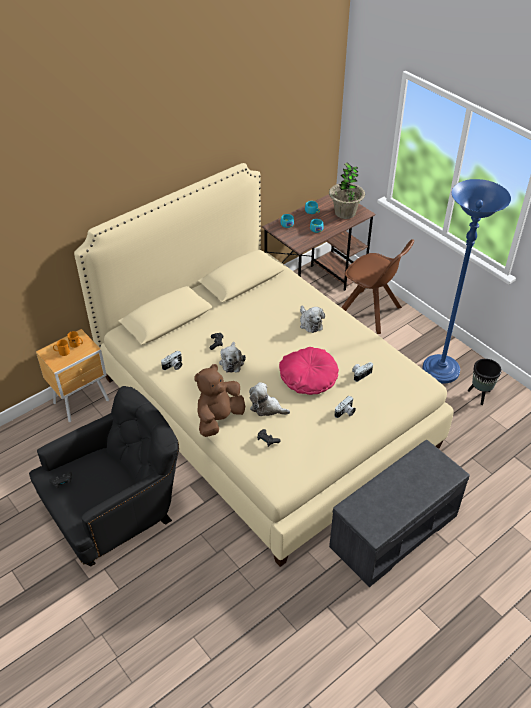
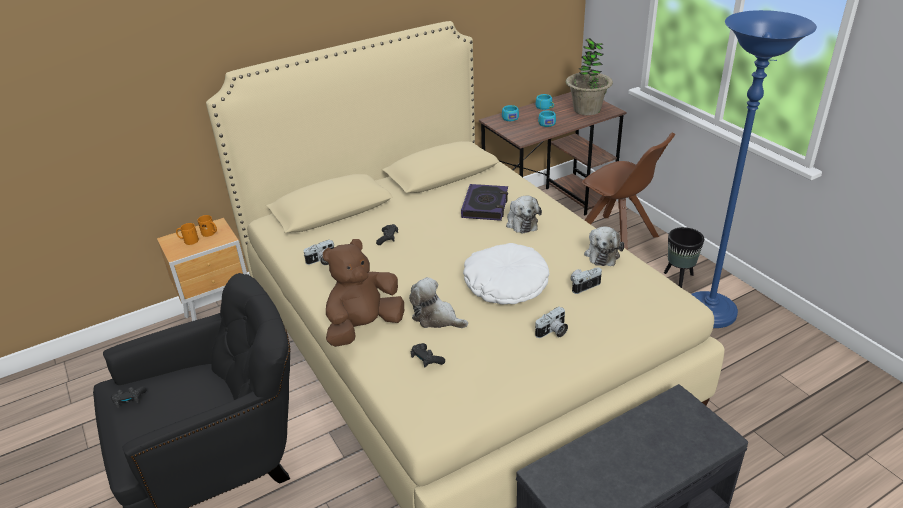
camera: 10 degrees right, 10 degrees down
(232, 362) = (402, 260): plush toy -> plush toy (602, 254)
(281, 309) = (485, 206): none -> book
(309, 378) = (506, 285): pink pillow -> white pillow
(480, 395) = (766, 347): black planter -> black planter (679, 279)

